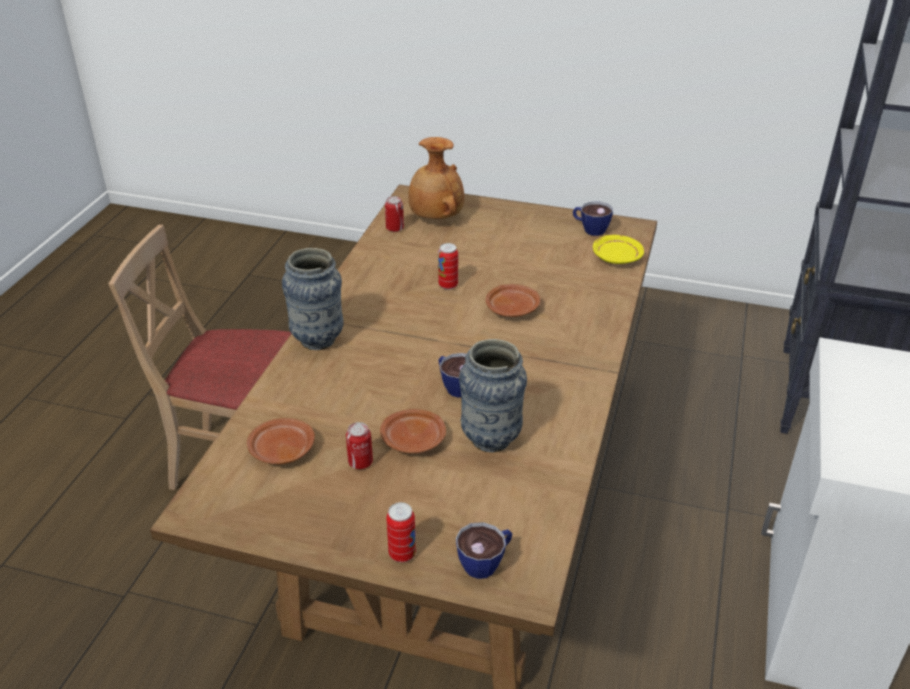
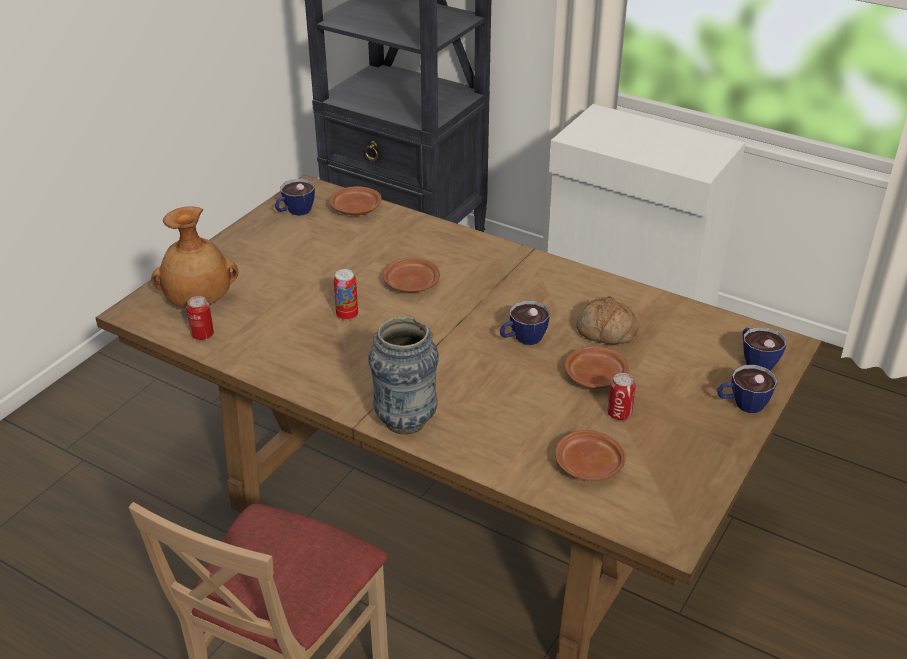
camera: 75 degrees left, 0 degrees up
(402, 554) = (742, 404): can -> cup
(491, 439) = (605, 331): vase -> bread
(616, 257) = (355, 209): yellow plate -> brown plate

